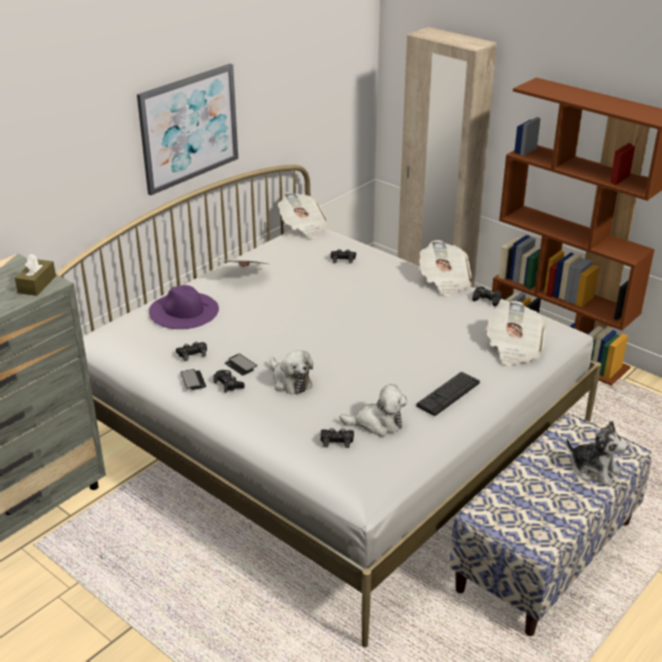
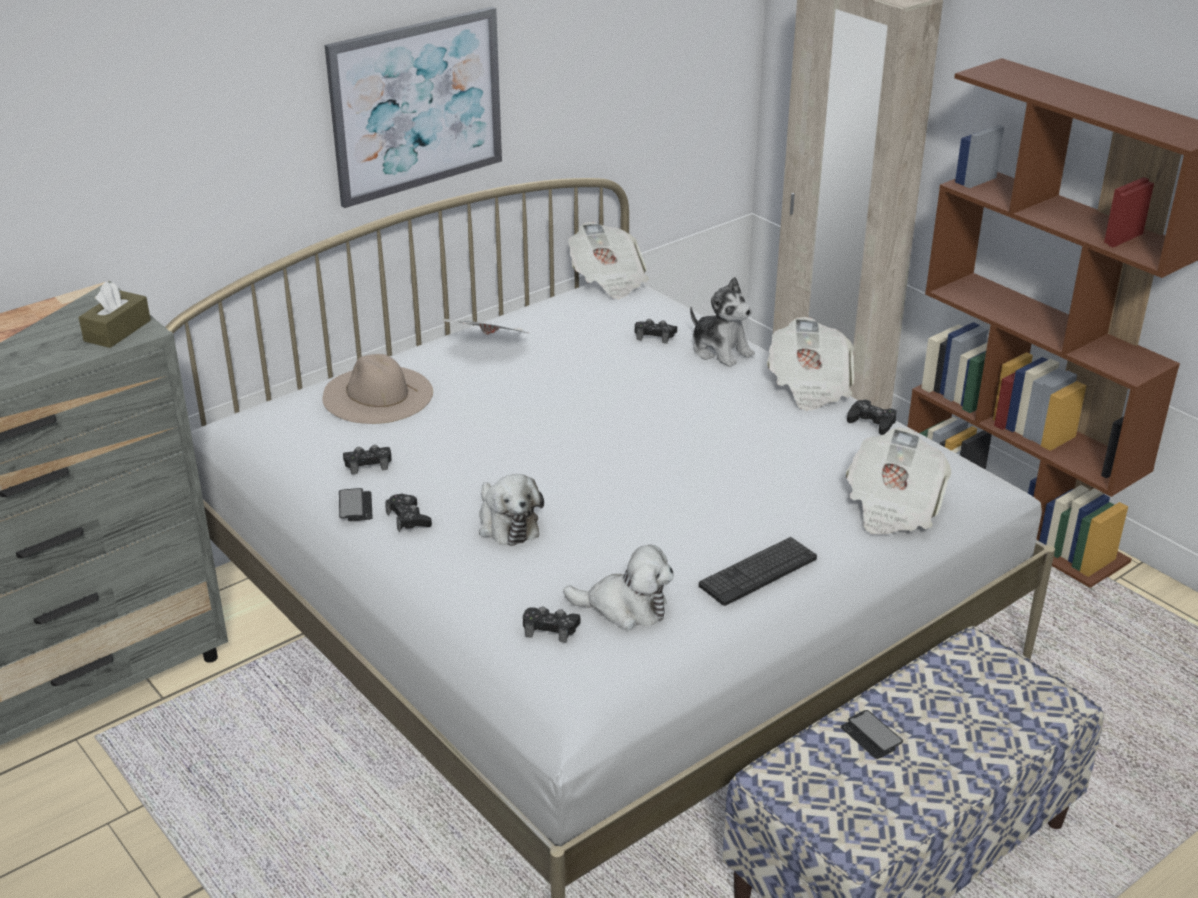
camera: 10 degrees right, 0 degrees up
(183, 310) = (377, 394): purple hat -> beige hat
(241, 365) = (437, 490): phone -> phone (871, 736)
(594, 470) = (991, 729): plush toy -> plush toy (720, 351)

